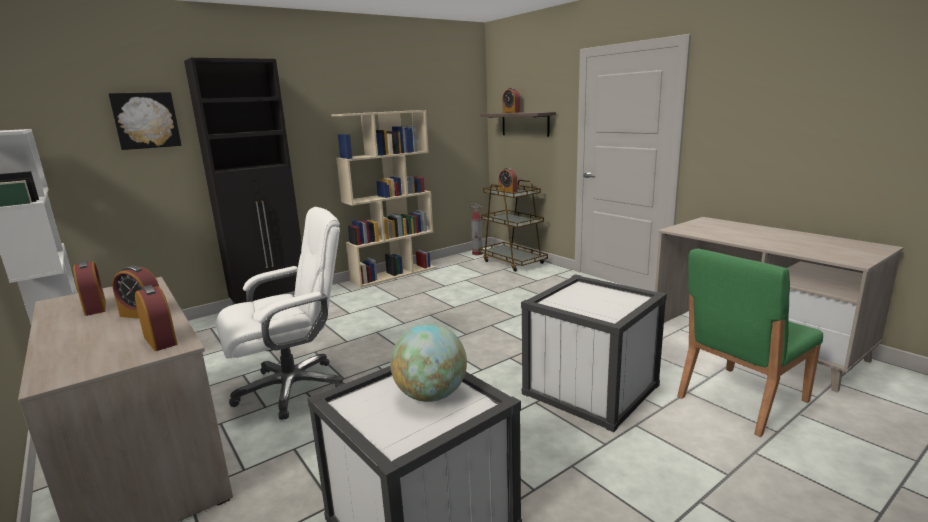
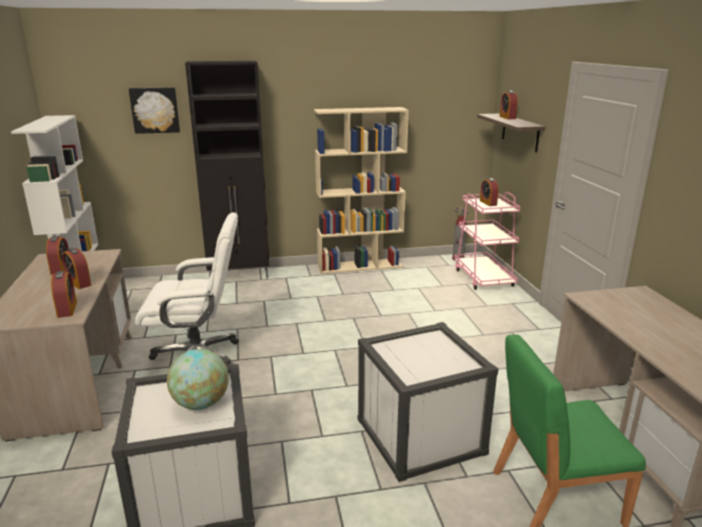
camera: 25 degrees right, 5 degrees up
(512, 262) = (483, 277): brown cart -> pink cart

